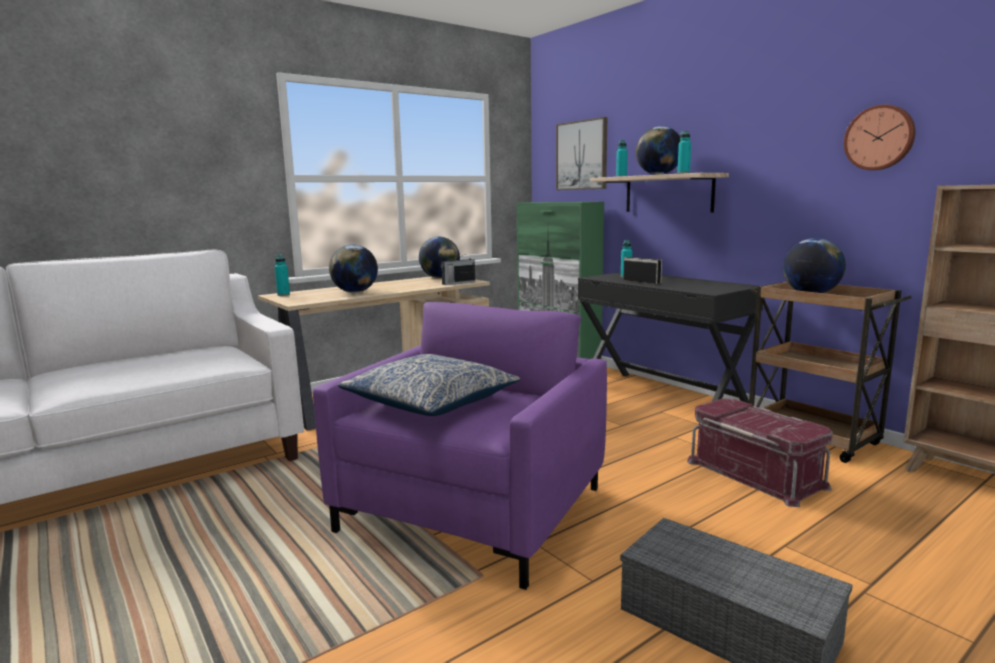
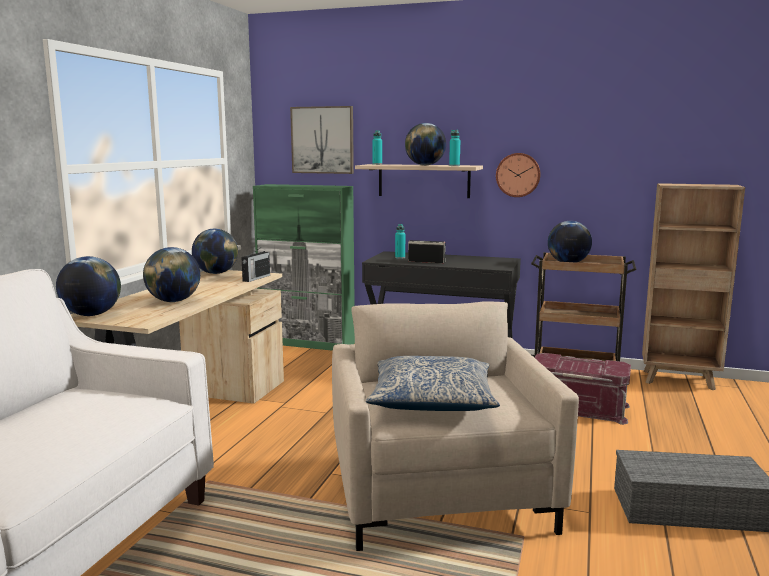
camera: 35 degrees left, 0 degrees up
(283, 295) = (91, 315): turquoise bottle -> globe
(474, 510) = (441, 492): purple armchair -> beige armchair
(879, 138) = (603, 146): wall clock -> wall clock (518, 175)

